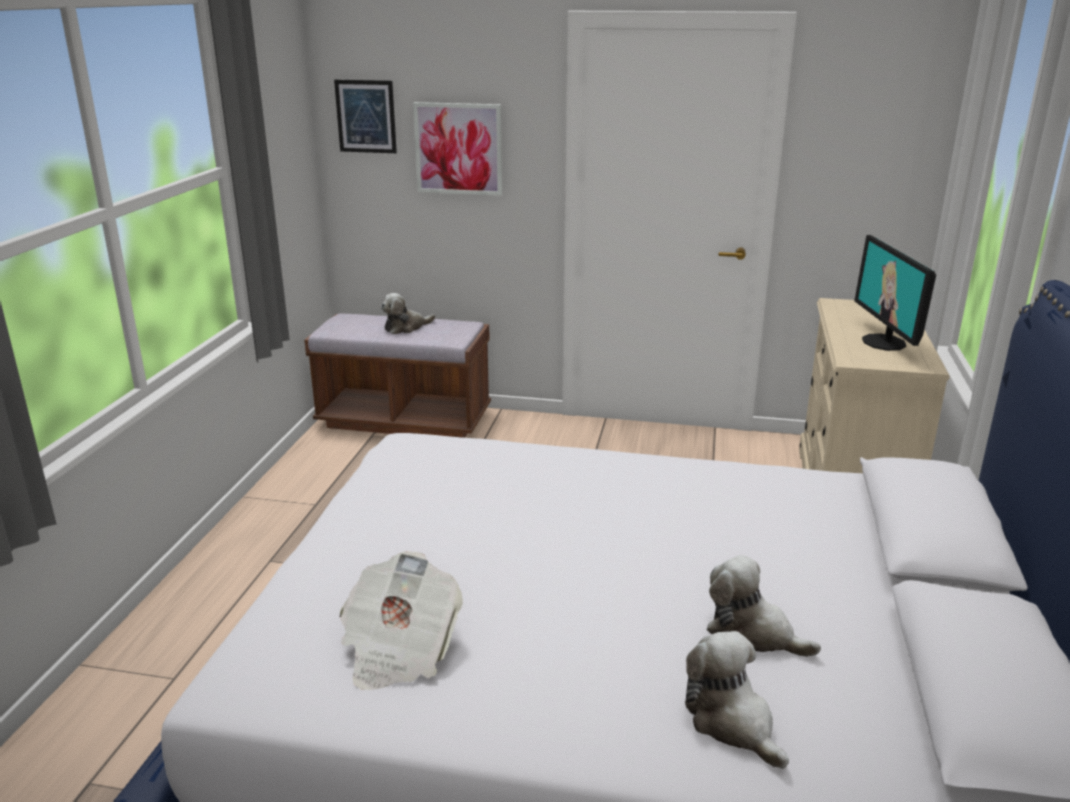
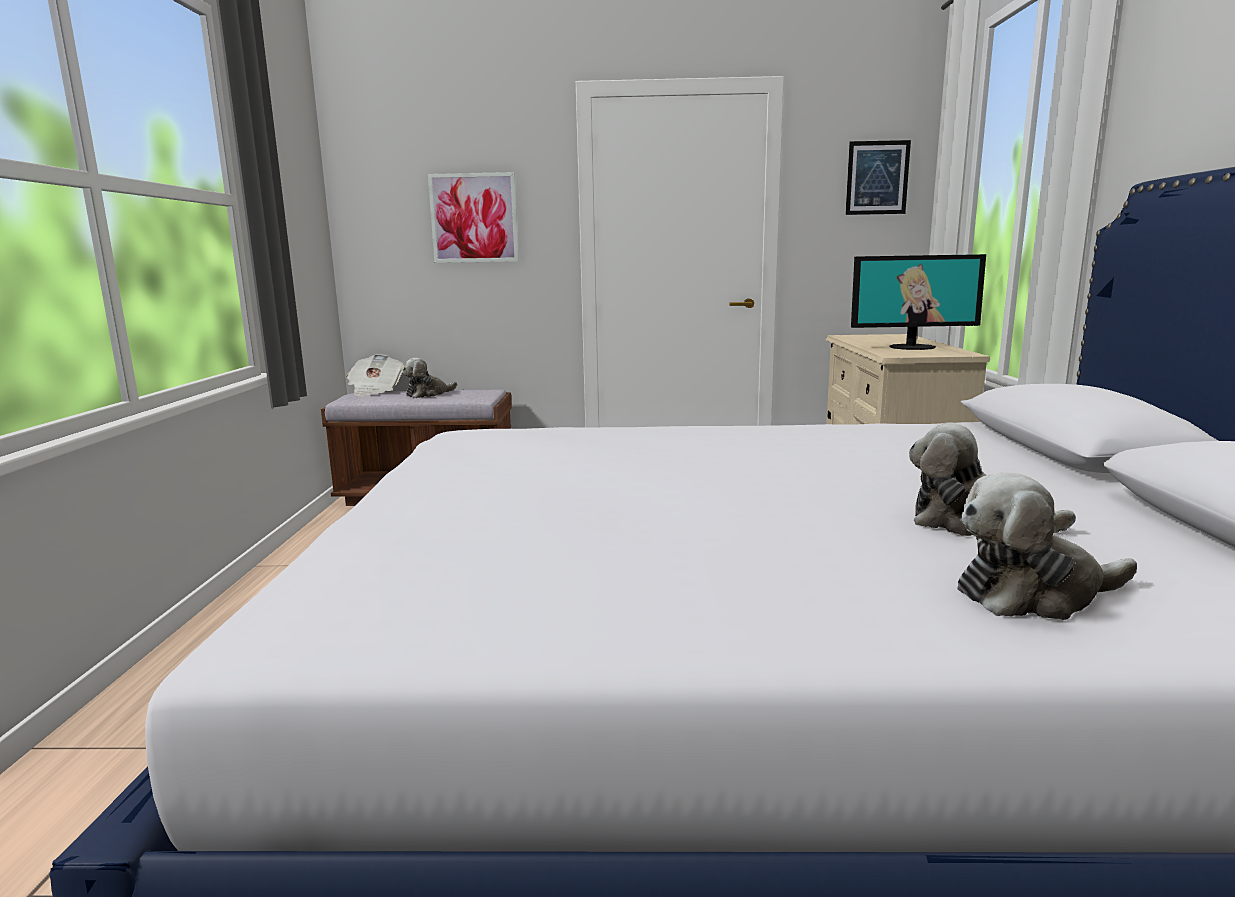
camera: 10 degrees left, 10 degrees down
(366, 116) = (379, 191): picture -> picture (877, 178)
(399, 649) = (524, 574): newspaper -> newspaper (375, 391)
(732, 722) = (1033, 594): plush toy -> plush toy turned 60 degrees counterclockwise
(885, 342) = (912, 347): monitor -> monitor turned 75 degrees counterclockwise

